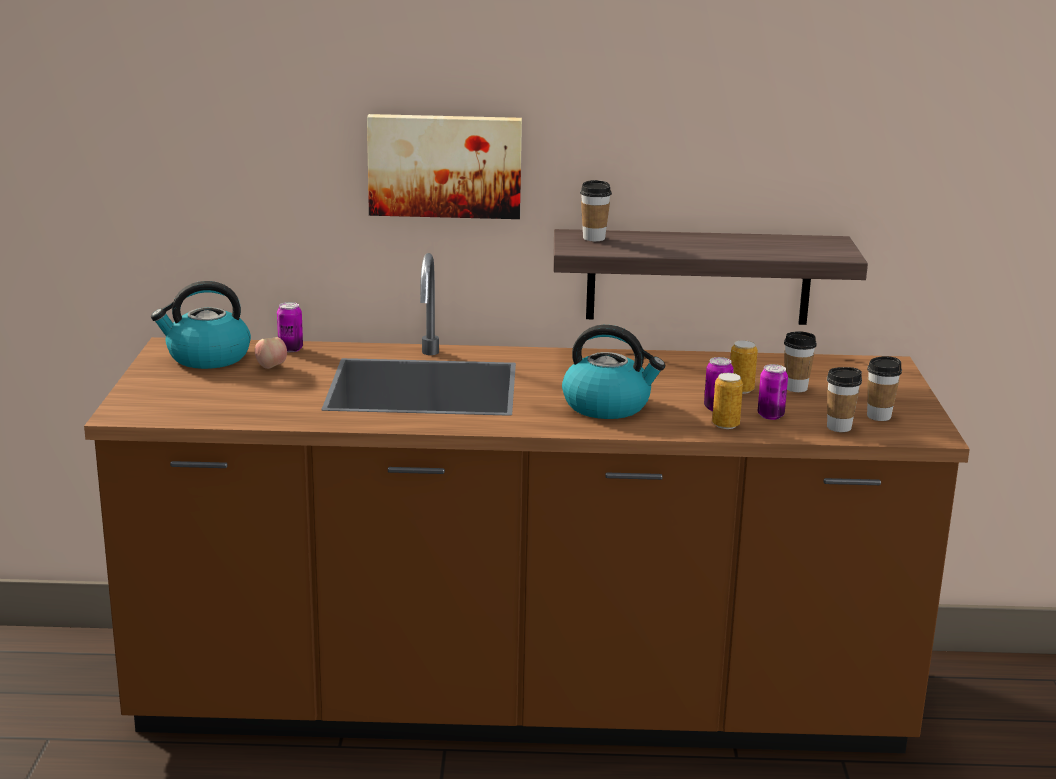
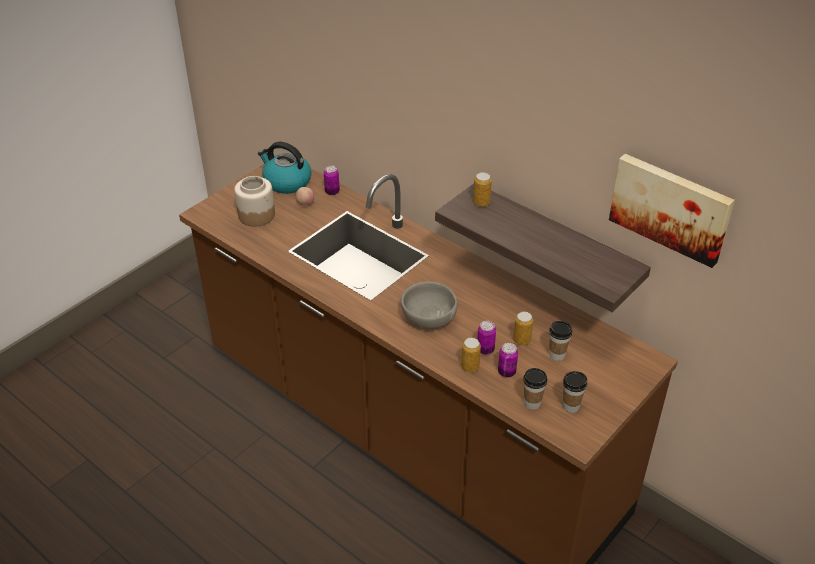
camera: 40 degrees right, 20 degrees up
(215, 394) = (256, 215): none -> jar
(445, 165) = (418, 120): picture -> picture (671, 207)
(594, 238) = (481, 203): cup -> can
(608, 406) = (428, 317): kettle -> grey bowl

